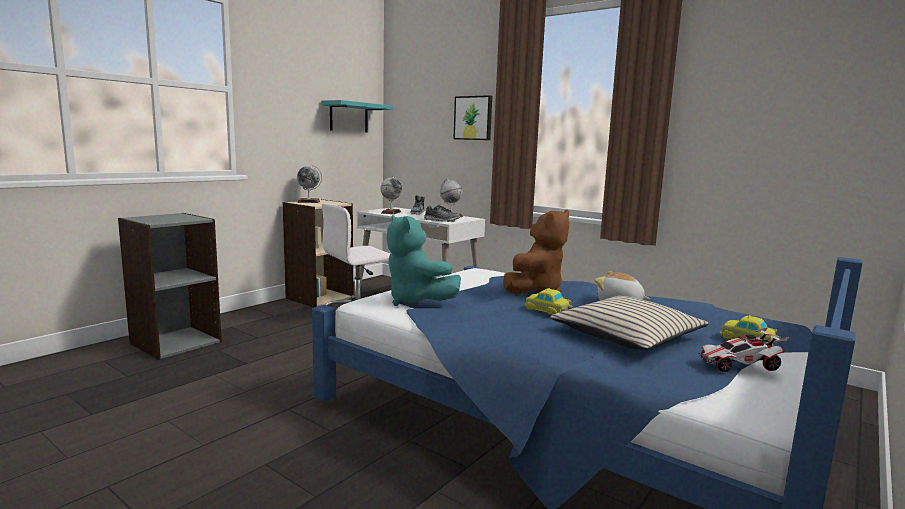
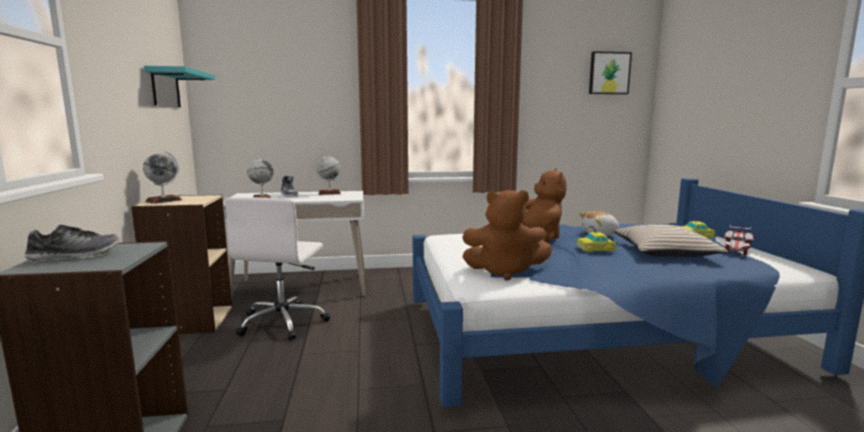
camera: 45 degrees left, 0 degrees up
(416, 301) = (504, 272): turquoise plush toy -> brown plush toy
(441, 221) = (343, 198): shoe -> shoe (75, 256)
(473, 118) = (324, 91): picture -> picture (609, 73)

